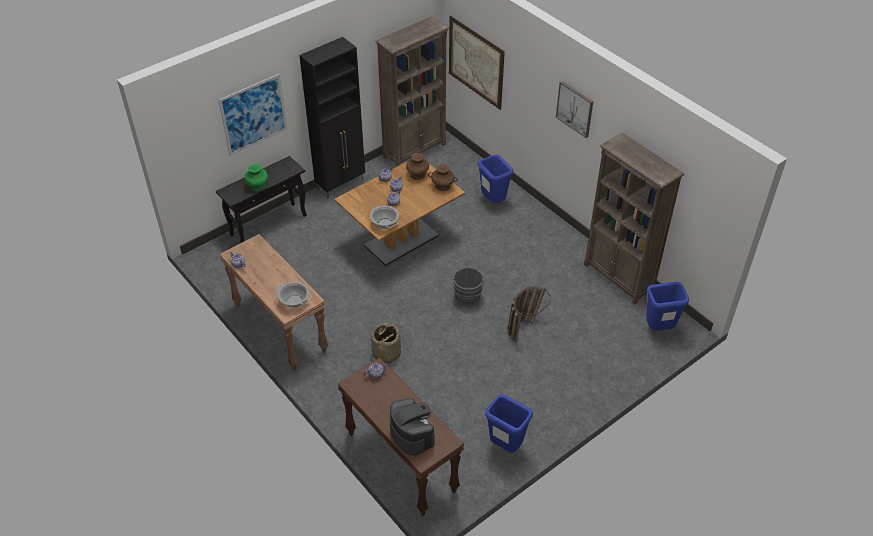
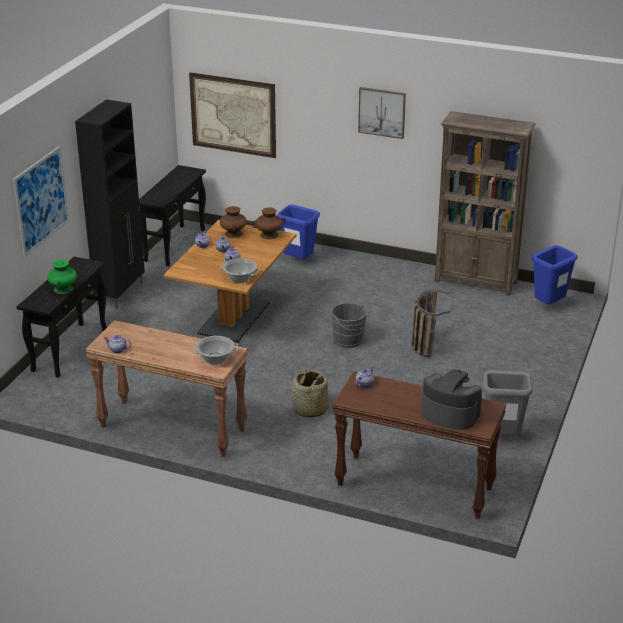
camera: 30 degrees left, 15 degrees down
(415, 150) = (175, 245): brown bookcase -> black console table
(505, 446) = (501, 437): blue trash can -> grey trash can

